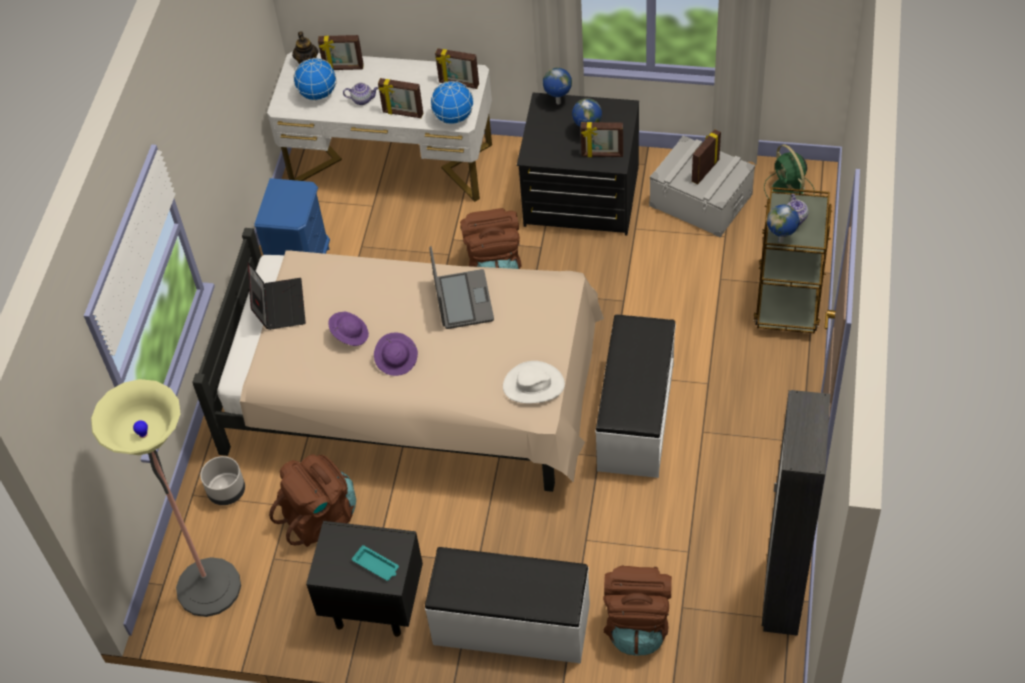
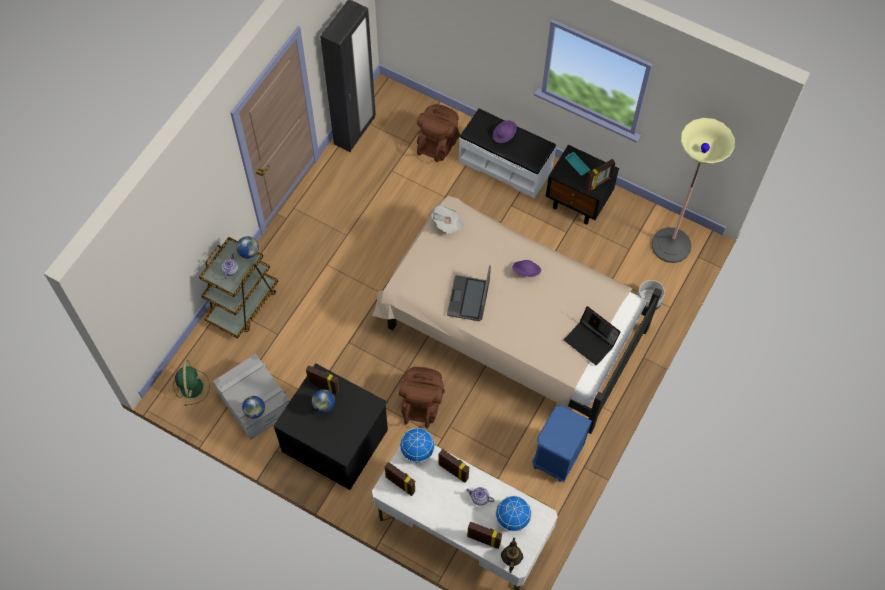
camera: 165 degrees left, 10 degrees up
(279, 304) = (591, 342): laptop -> laptop turned 60 degrees counterclockwise
(320, 517) = (594, 264): brown backpack -> none
(349, 334) = (550, 301): purple hat -> purple hat (504, 135)
(533, 385) = (448, 224): white hat -> newspaper
(558, 103) = (332, 447): globe -> globe (256, 414)
(635, 416) = (381, 259): white bench -> none
(704, 170) = (249, 389): picture frame -> picture frame (599, 183)

